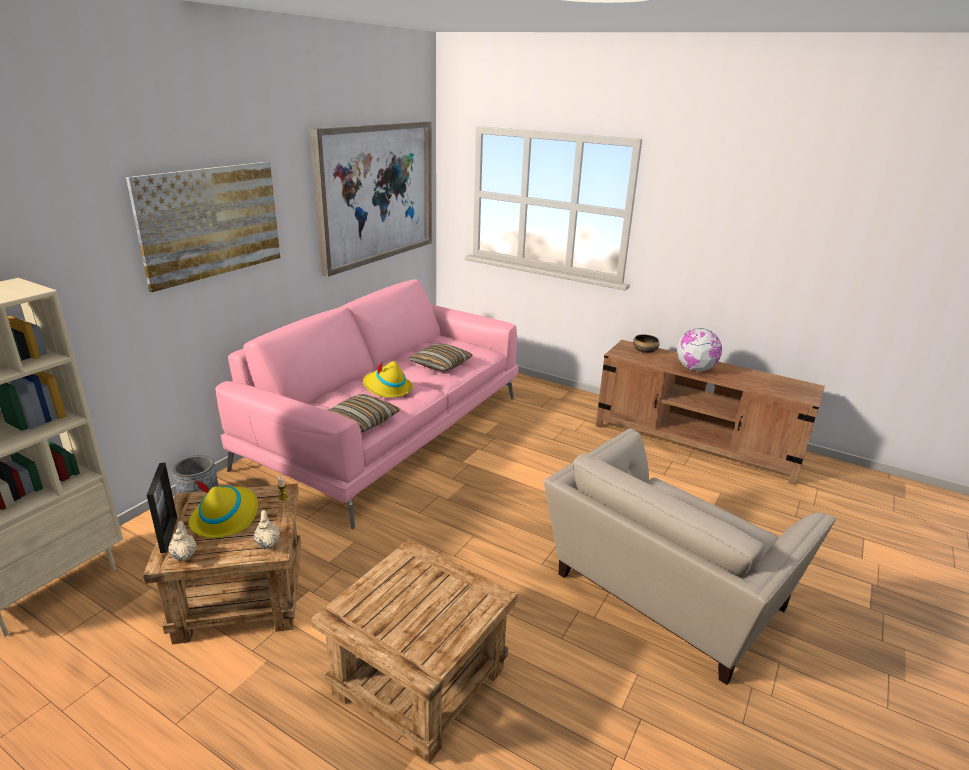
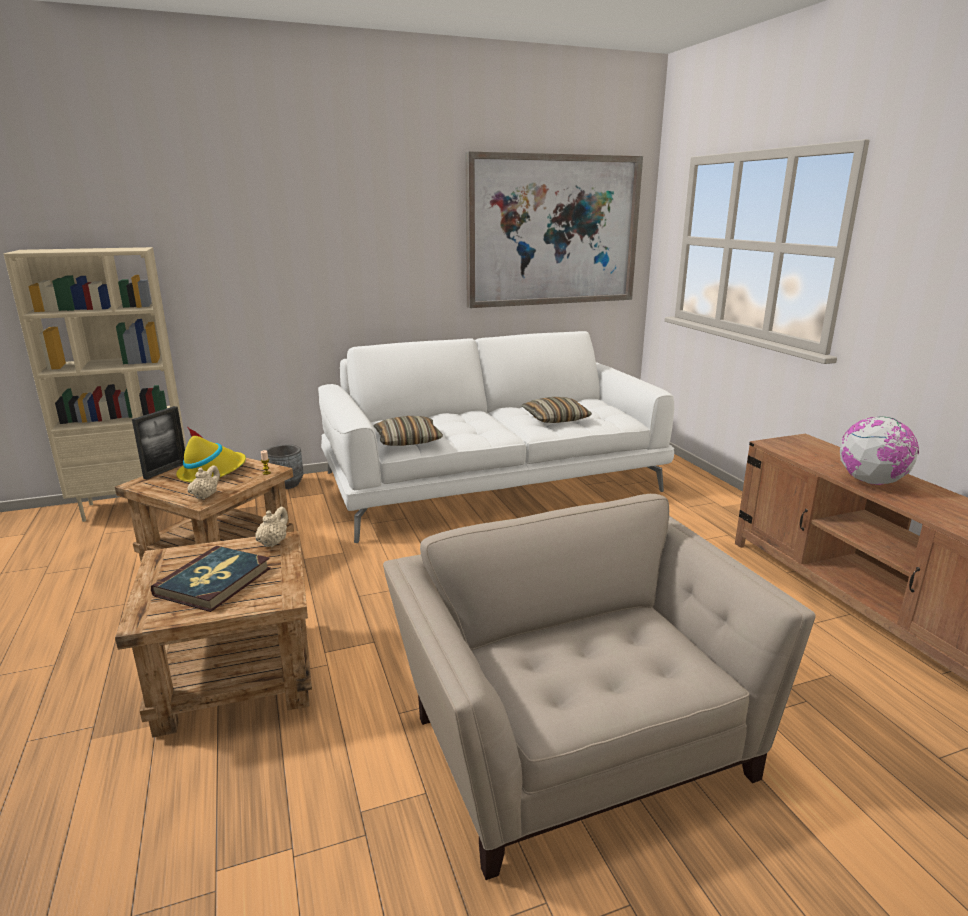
camera: 40 degrees right, 5 degrees down
(184, 555) = (152, 484): beige teapot -> beige teapot (273, 543)
(211, 222) = (339, 231): picture -> none
(387, 388) = (469, 424): yellow hat -> none
(389, 430) = (494, 482): pink sofa -> white sofa
(422, 611) = (214, 582): none -> book
(645, 350) = (821, 449): bowl -> none
(664, 594) = (576, 738): beige armchair -> beige armchair turned 75 degrees clockwise

